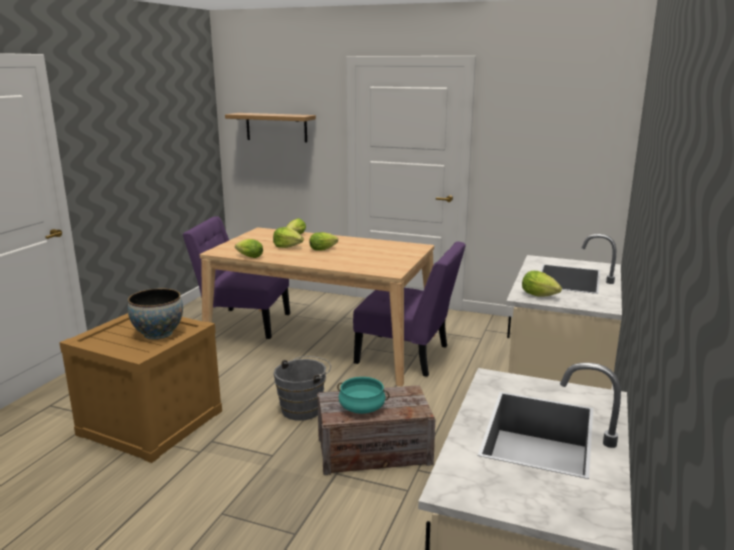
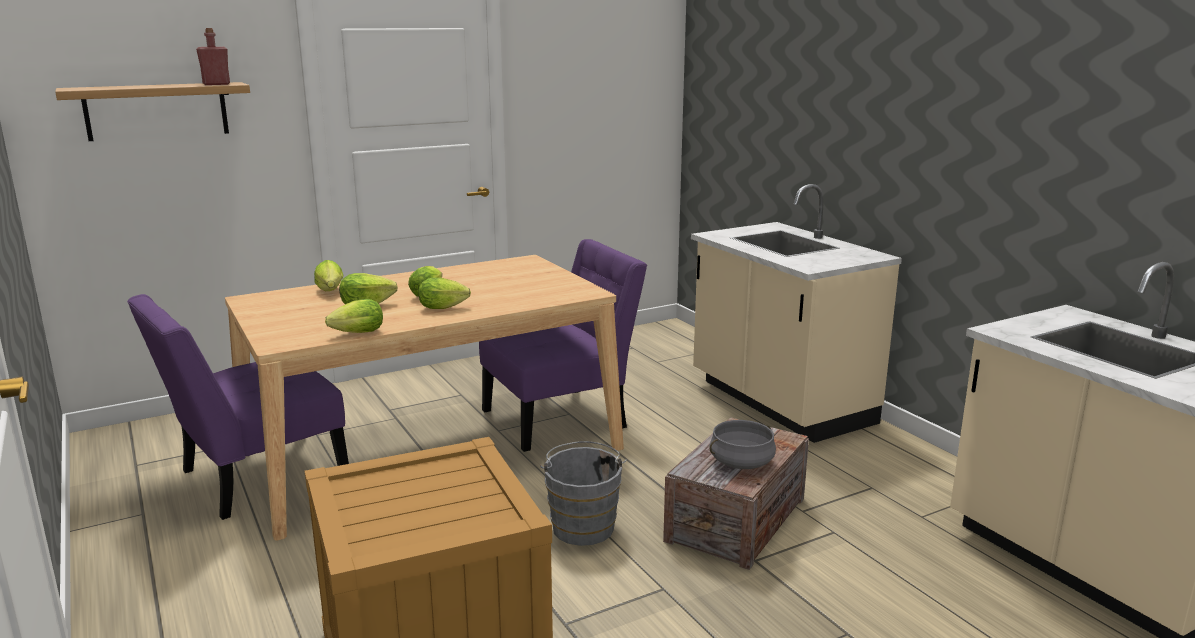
camera: 50 degrees left, 0 degrees up
(158, 334) = (445, 486): bowl -> none
(294, 115) = (216, 84): none -> red bottle
(362, 407) = (741, 462): turquoise cooking pot -> grey cooking pot
(541, 296) = (817, 262): lettuce -> lettuce (445, 308)

